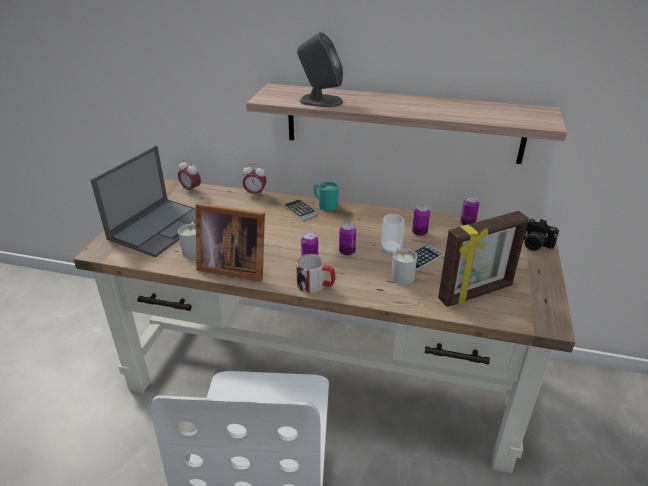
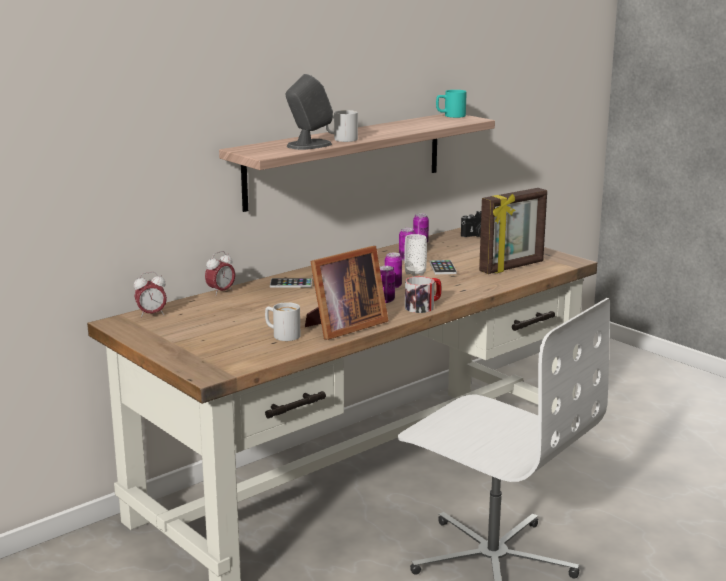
camera: 55 degrees left, 15 degrees down
(161, 226) = (209, 340): laptop -> none
(325, 204) = (298, 274): turquoise mug -> turquoise mug (450, 116)
(401, 274) = (453, 279): white mug -> white mug (340, 139)
(476, 293) = (512, 267): picture frame -> picture frame turned 45 degrees clockwise

